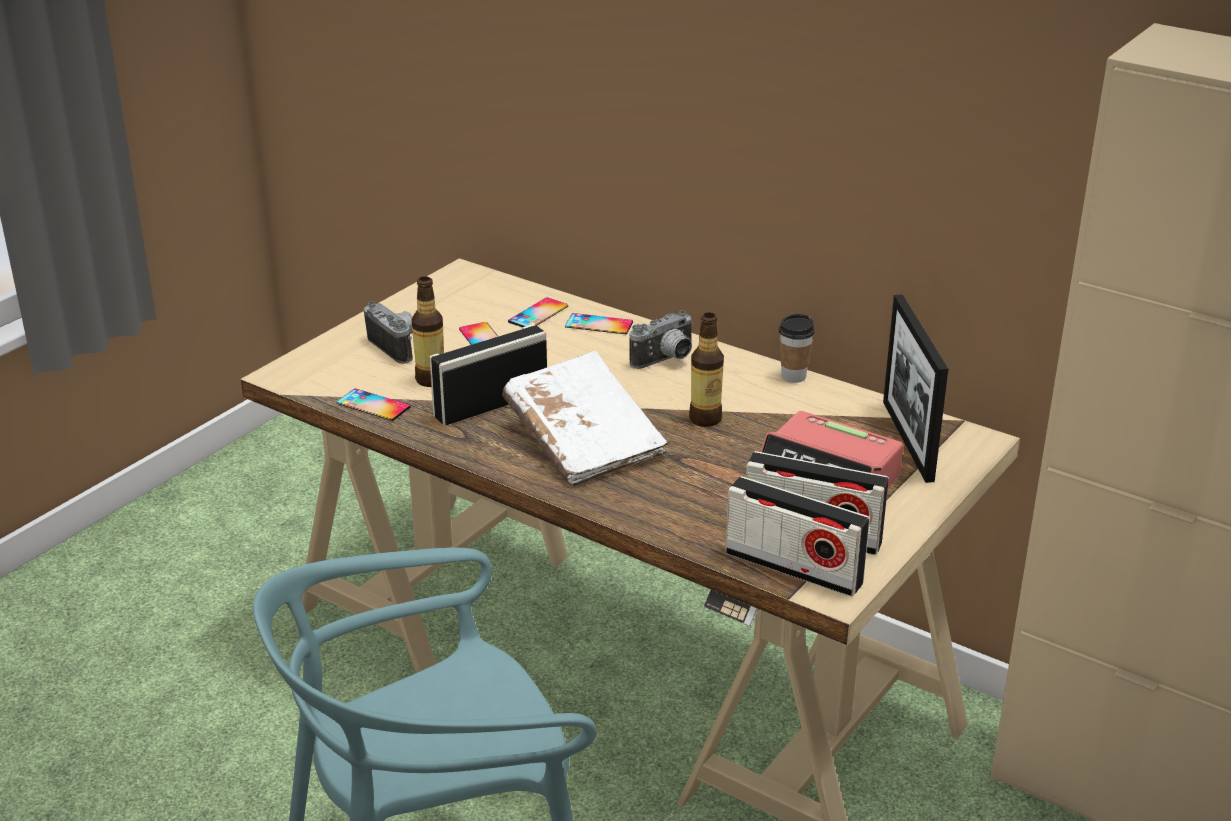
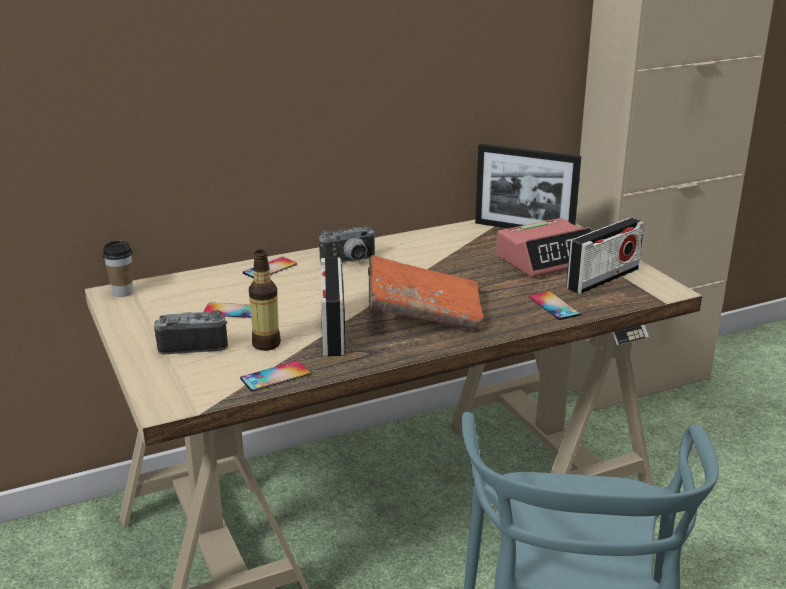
camera: 60 degrees left, 5 degrees down
(538, 314) = (223, 283): phone -> phone (554, 306)
(584, 441) = (423, 313): white book -> orange book
(666, 361) = (350, 262): camera -> camera turned 75 degrees clockwise
(705, 419) = (439, 271): bottle -> none
(793, 376) = (417, 235): cup -> cup (123, 292)
(793, 568) = (635, 293): radio -> none

